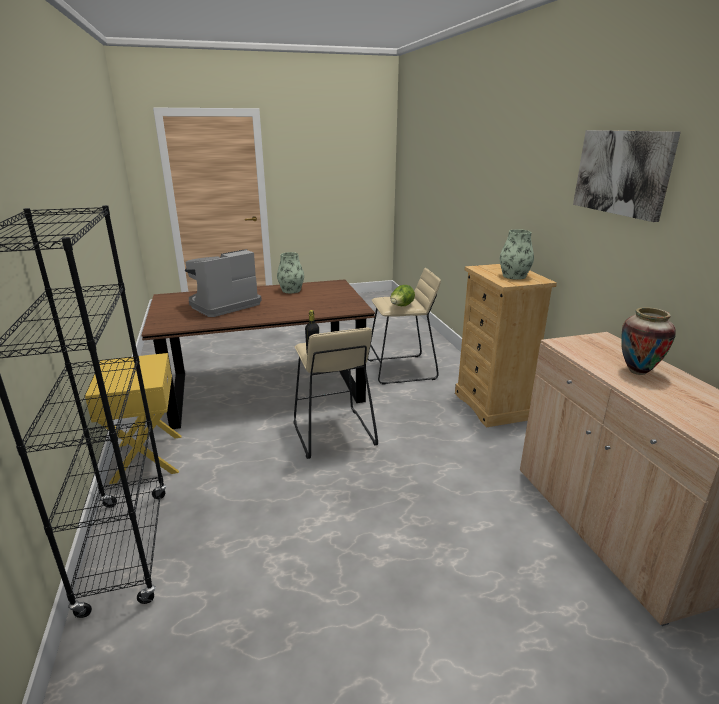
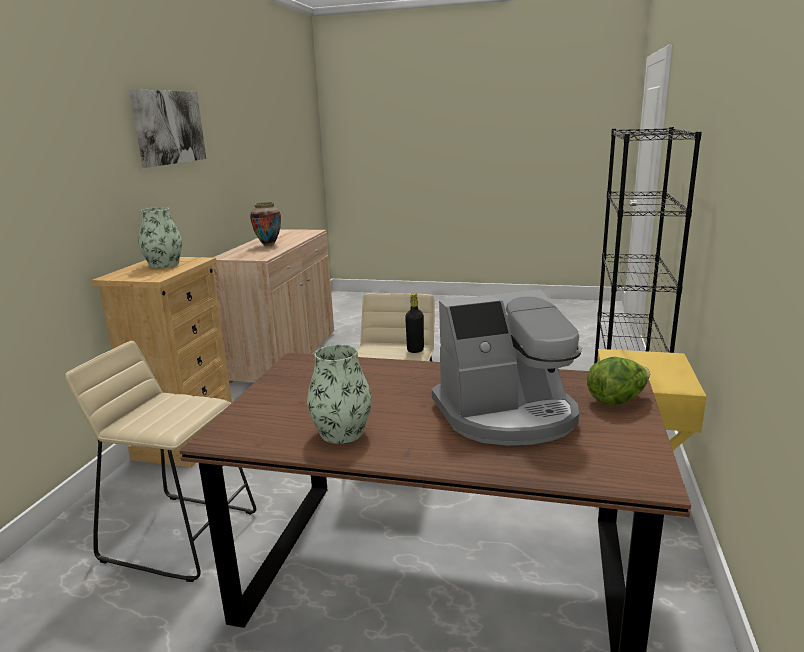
camera: 150 degrees left, 5 degrees down
(401, 306) = (185, 400): lettuce -> lettuce (617, 400)

